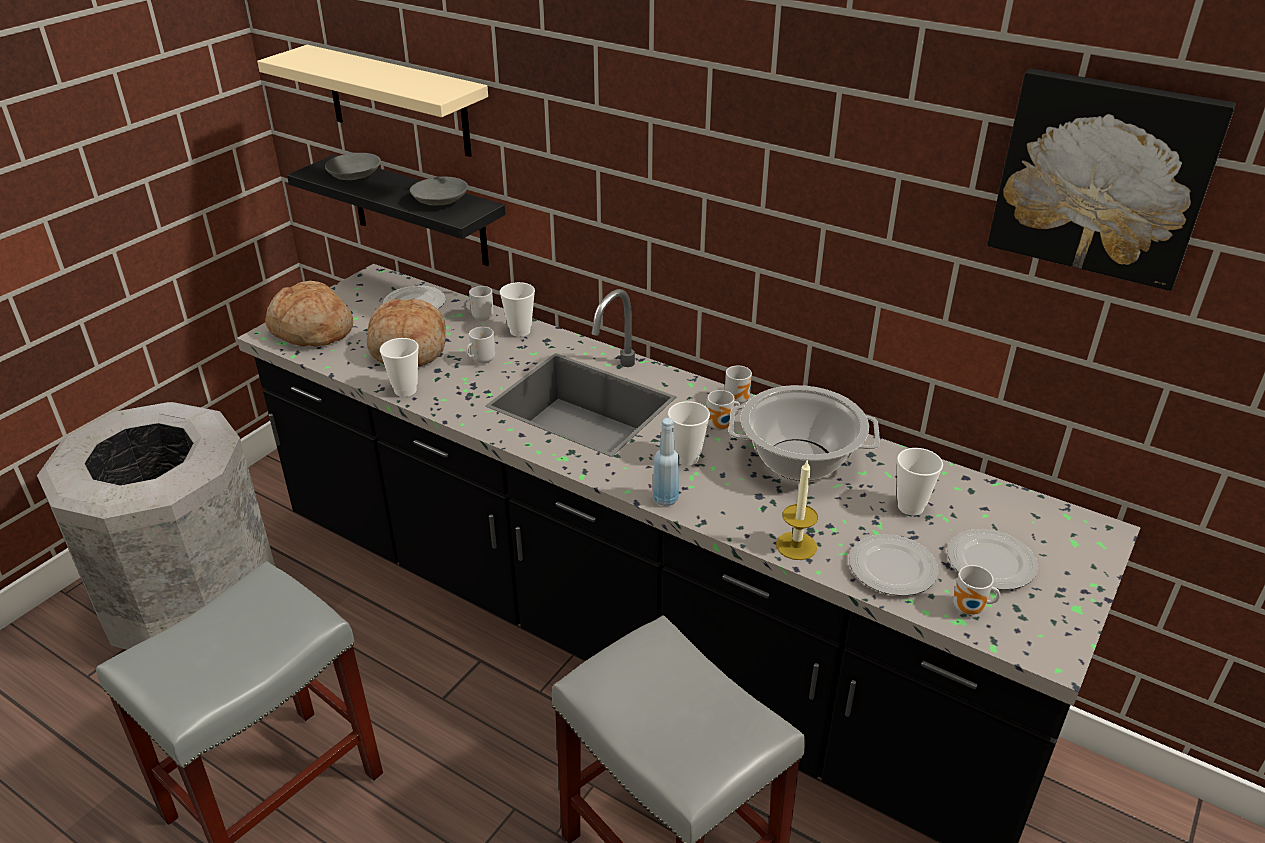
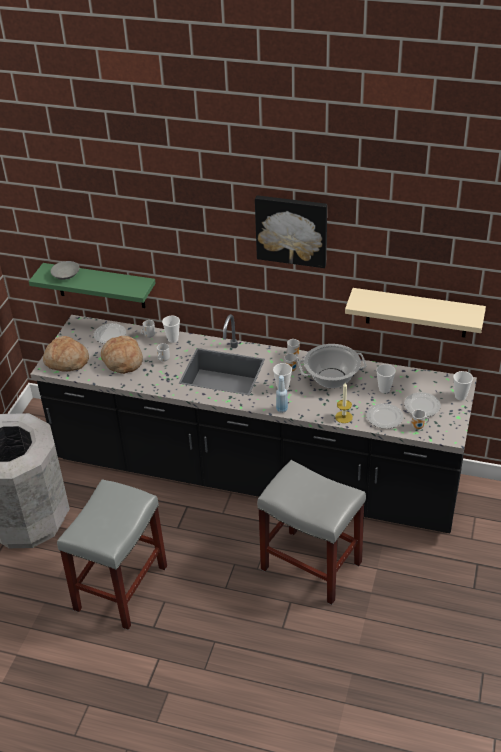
camera: 15 degrees left, 5 degrees up
(397, 101) = (87, 235): beige shelf -> beige shelf (416, 313)
(405, 390) = (135, 383): cup -> cup (460, 396)
(419, 211) = (100, 286): black shelf -> green shelf
(439, 201) = (121, 283): grey bowl -> none
(1103, 177) = (437, 248): picture -> picture (292, 230)

